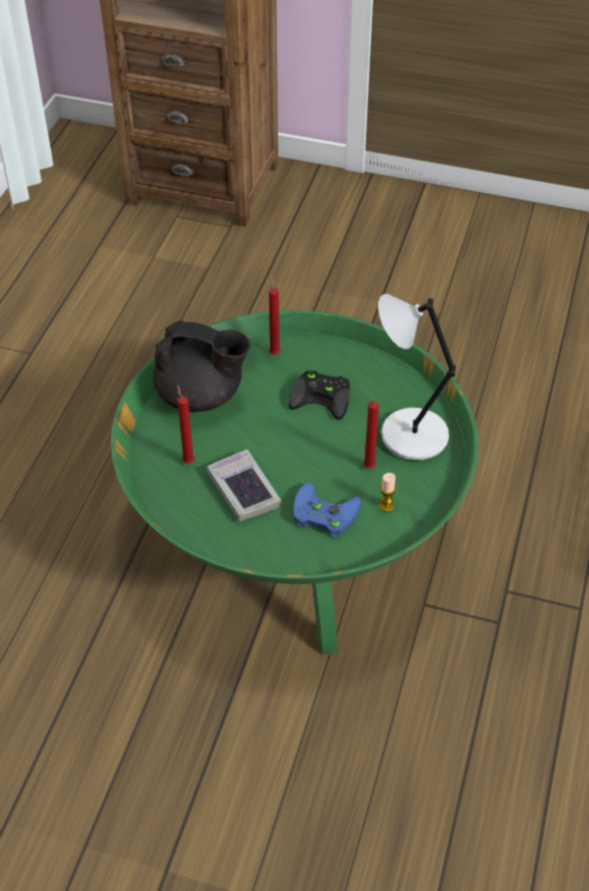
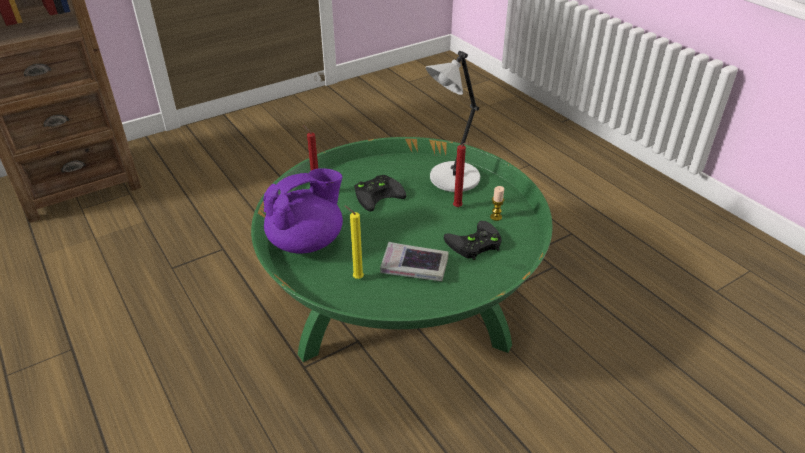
camera: 50 degrees left, 10 degrees down
(188, 460) = (356, 278): red candle -> yellow candle
(201, 395) = (307, 241): black teapot -> purple teapot
(322, 514) = (473, 244): blue game controller -> black game controller

